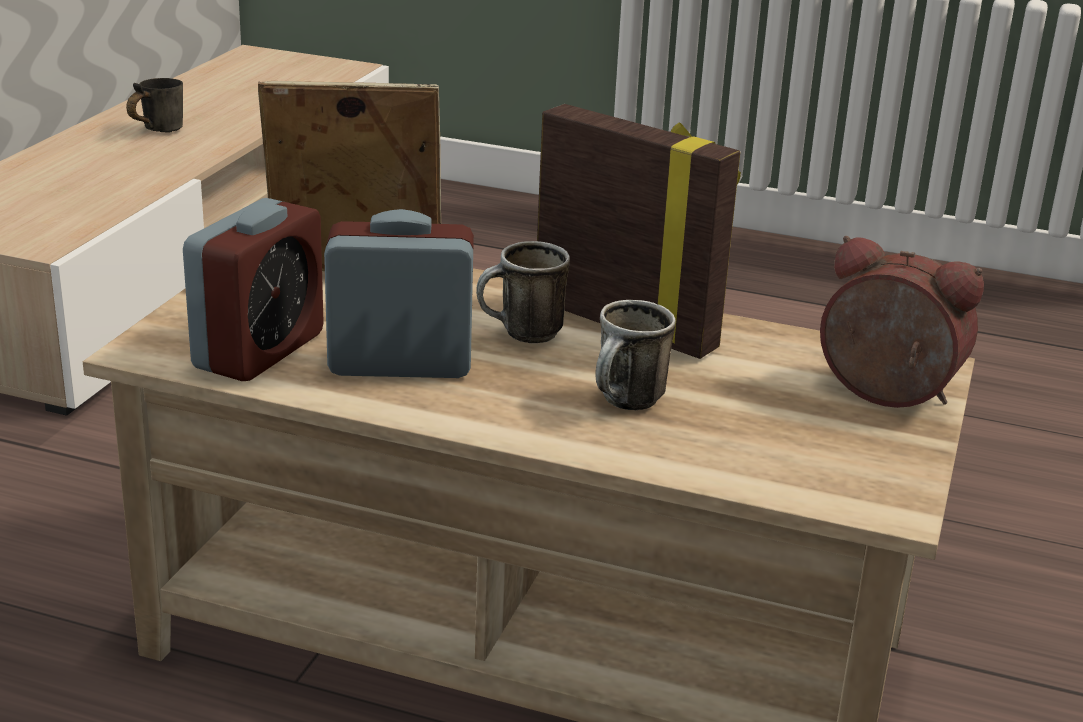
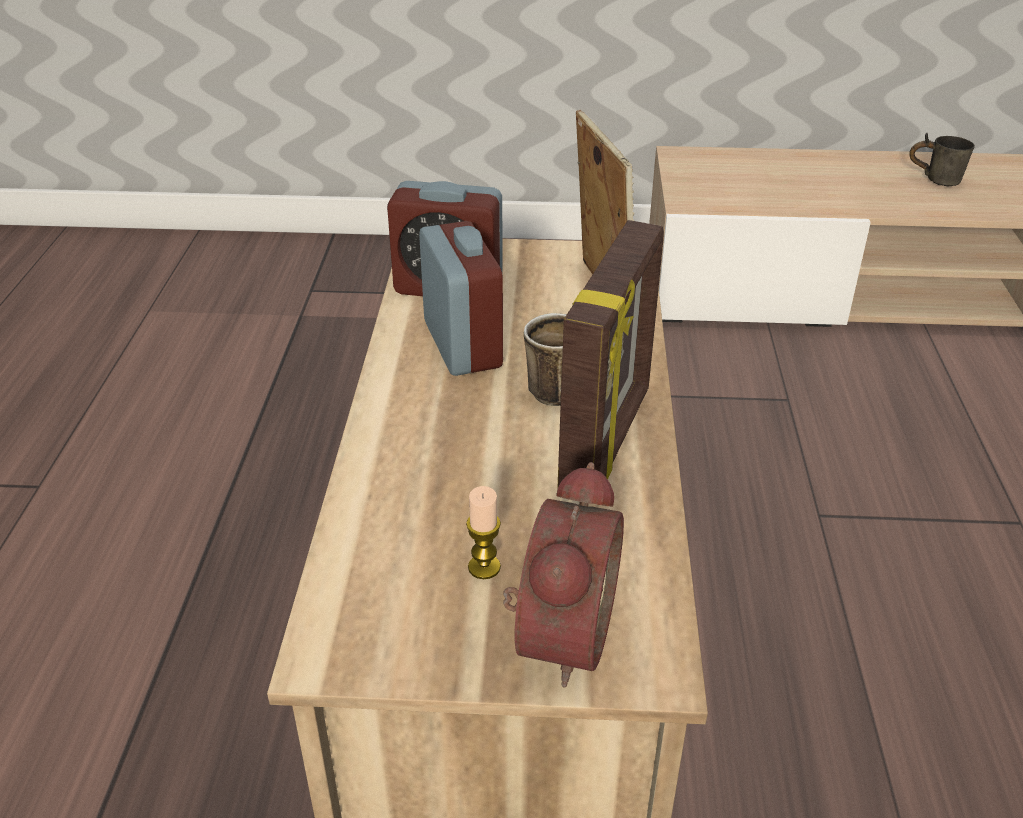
camera: 75 degrees right, 10 degrees up
(627, 404) = (451, 465): mug -> none
(791, 413) = (484, 567): none -> candle

